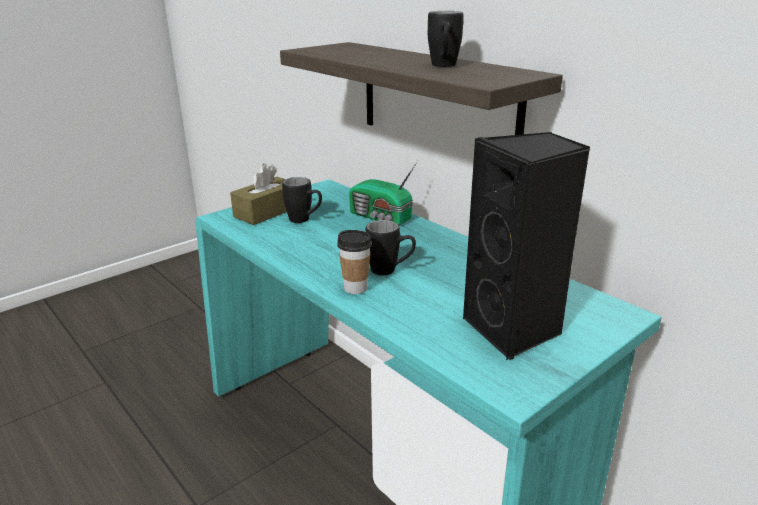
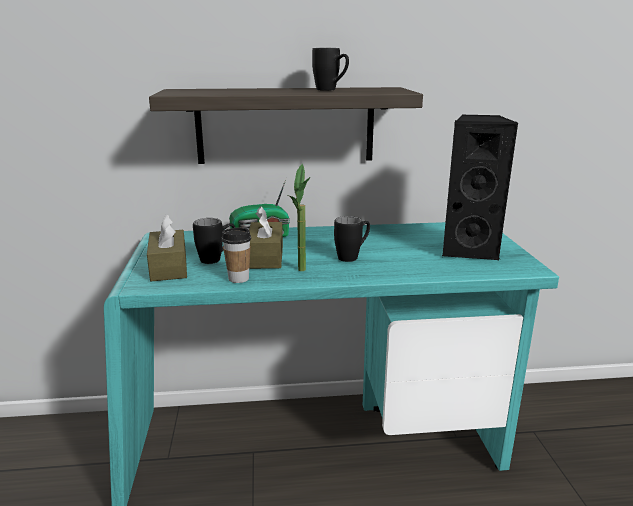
camera: 55 degrees left, 5 degrees down
(318, 262) = (302, 273): none -> potted plant
(335, 235) = (265, 256): none -> brown tissue box
(355, 288) = (362, 272): cup -> cup (238, 278)

